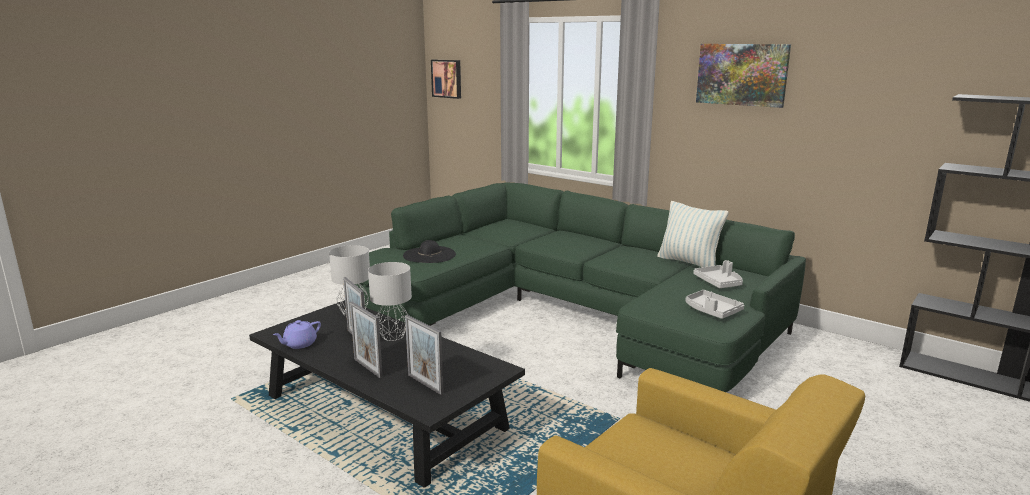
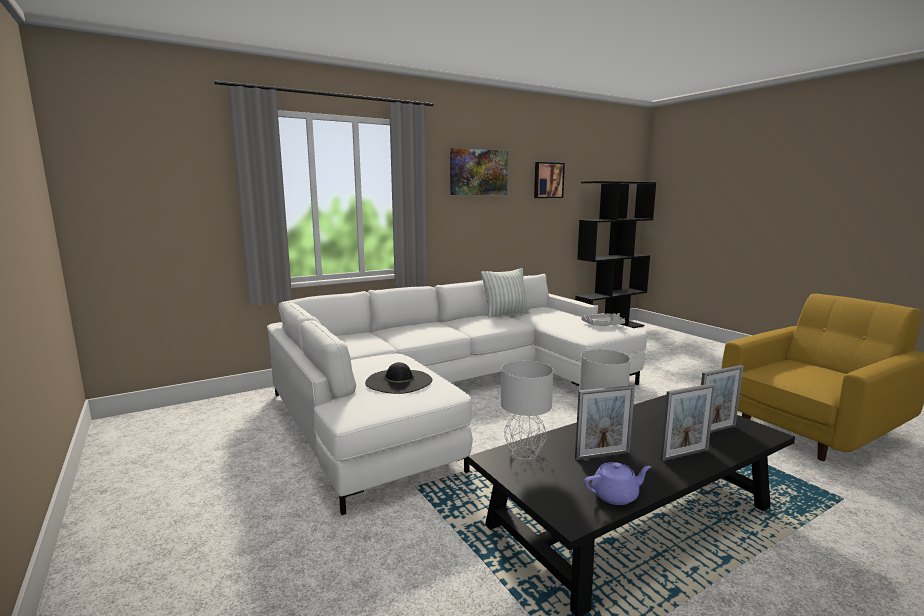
camera: 70 degrees left, 5 degrees down
(299, 344) = (616, 495): purple teapot -> purple teapot turned 75 degrees counterclockwise
(447, 78) = (108, 184): picture -> picture (548, 180)
(571, 313) = (453, 392): green sofa -> white sofa
(719, 283) = (551, 315): grey tray -> none

